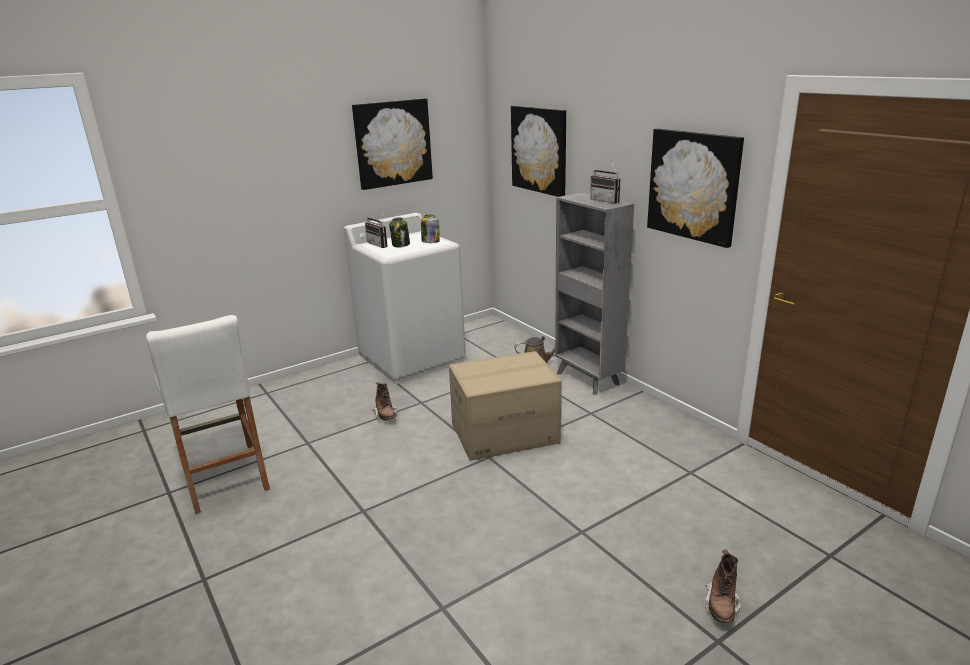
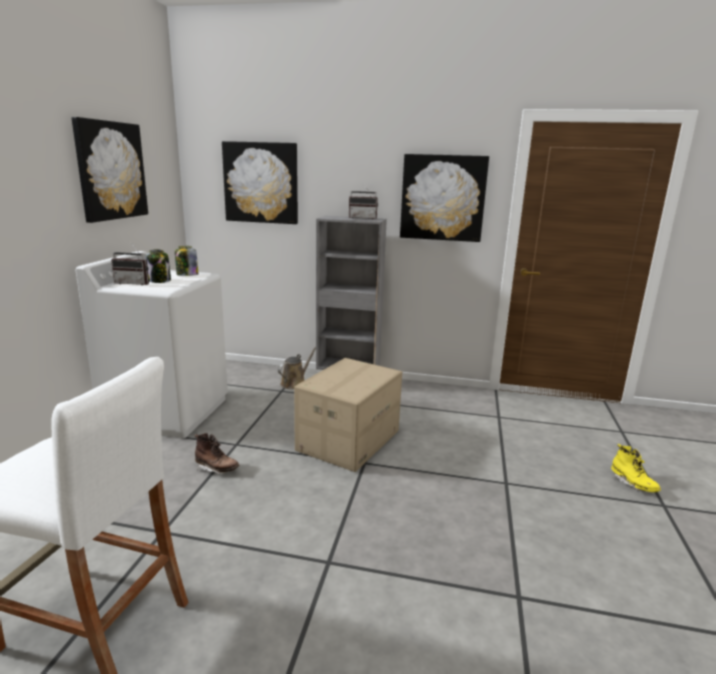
camera: 45 degrees left, 5 degrees down
(721, 605) = (632, 484): brown boot -> yellow boot

